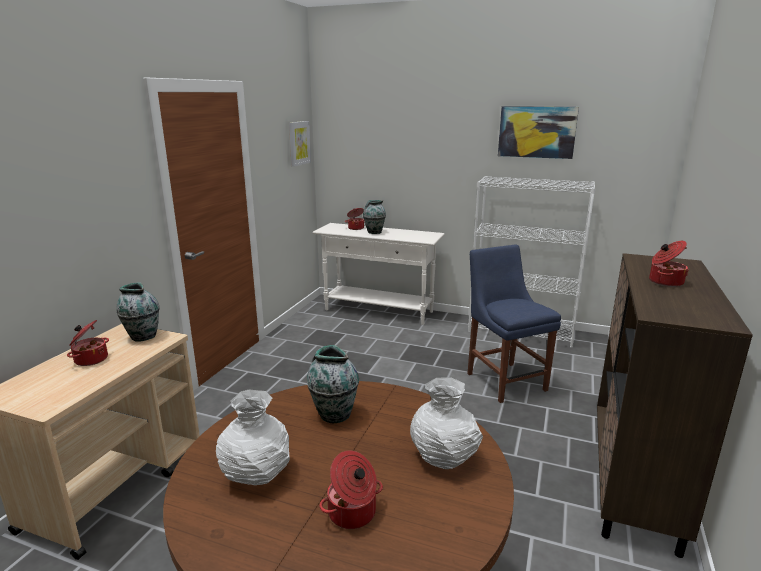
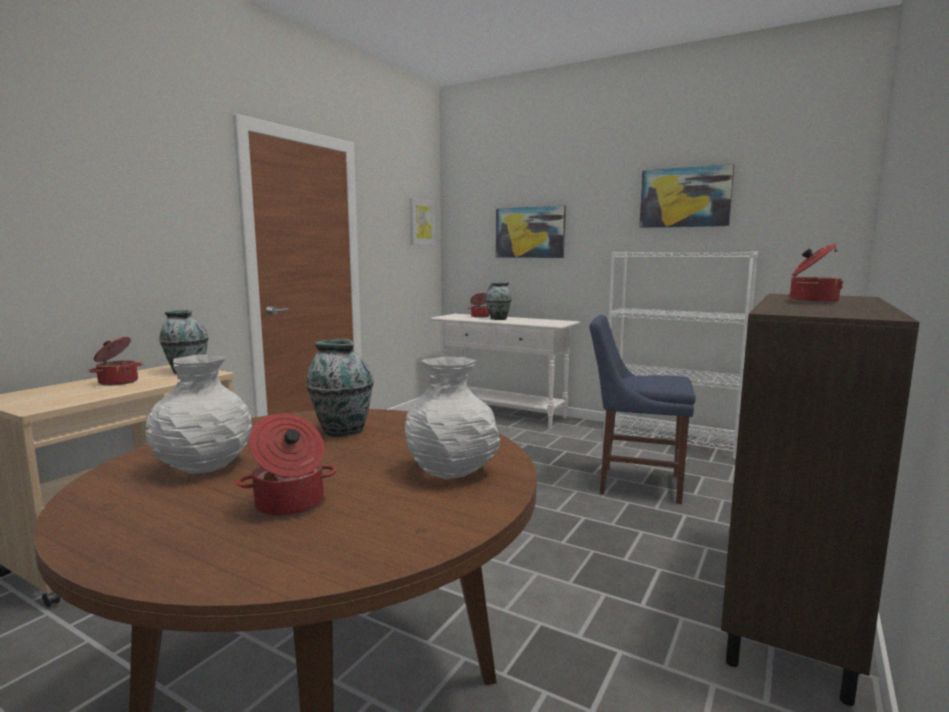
camera: 10 degrees right, 10 degrees down
(399, 153) = (530, 232): none -> picture
(504, 380) = (634, 483): blue chair -> blue chair turned 60 degrees counterclockwise

